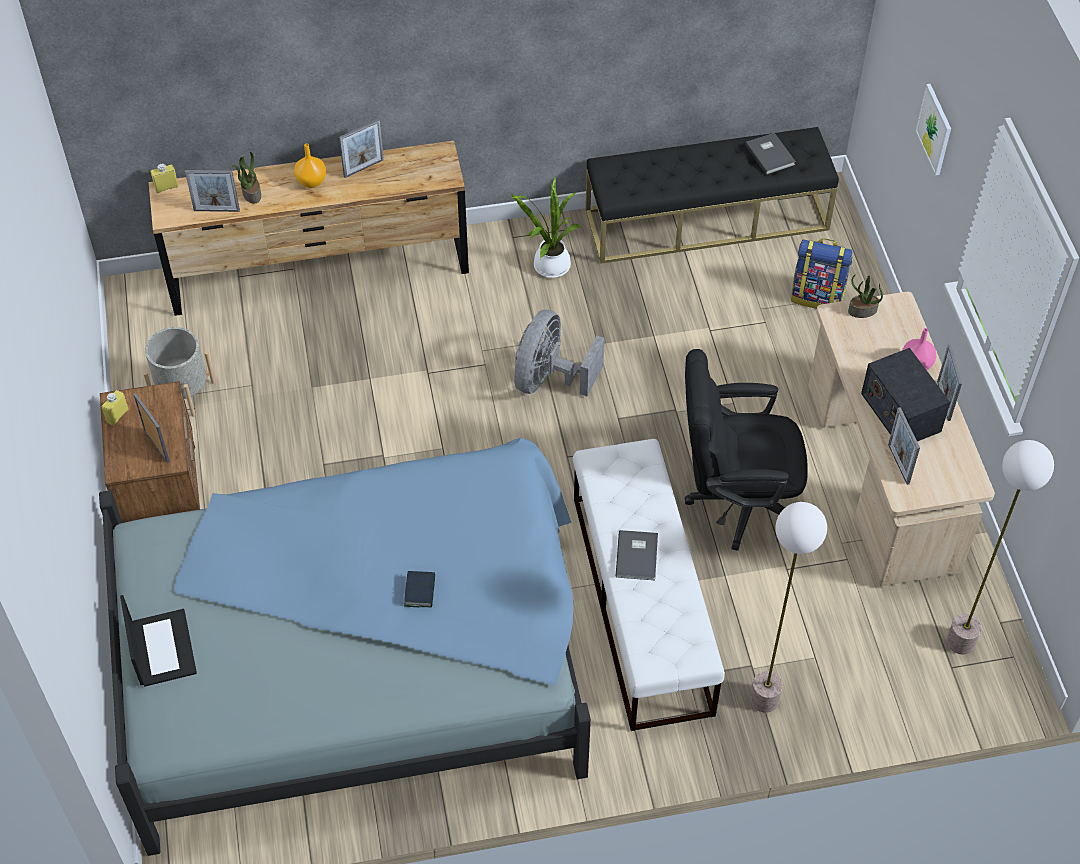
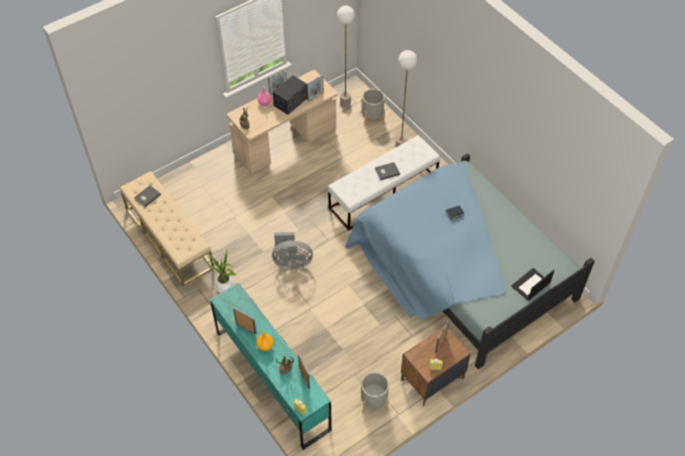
camera: 115 degrees left, 0 degrees up
(319, 271) = (272, 380): brown dresser -> turquoise dresser
(707, 220) = (169, 238): black bench -> beige bench
(735, 501) = (320, 180): black office chair -> none
(817, 296) = (198, 186): backpack -> none
(889, 680) = (372, 117): none -> grey planter
(934, 129) = (174, 86): picture -> none

